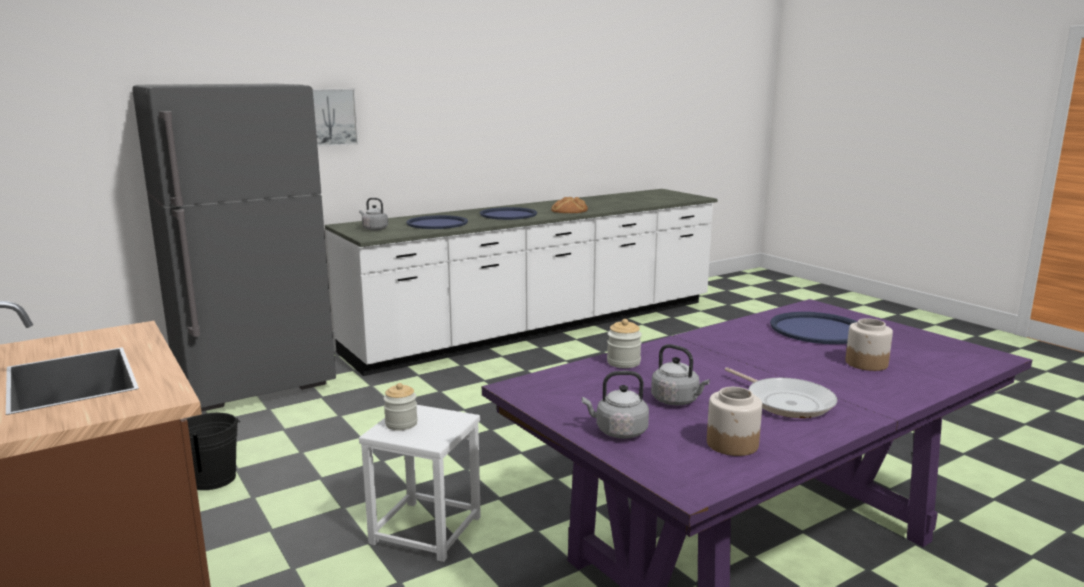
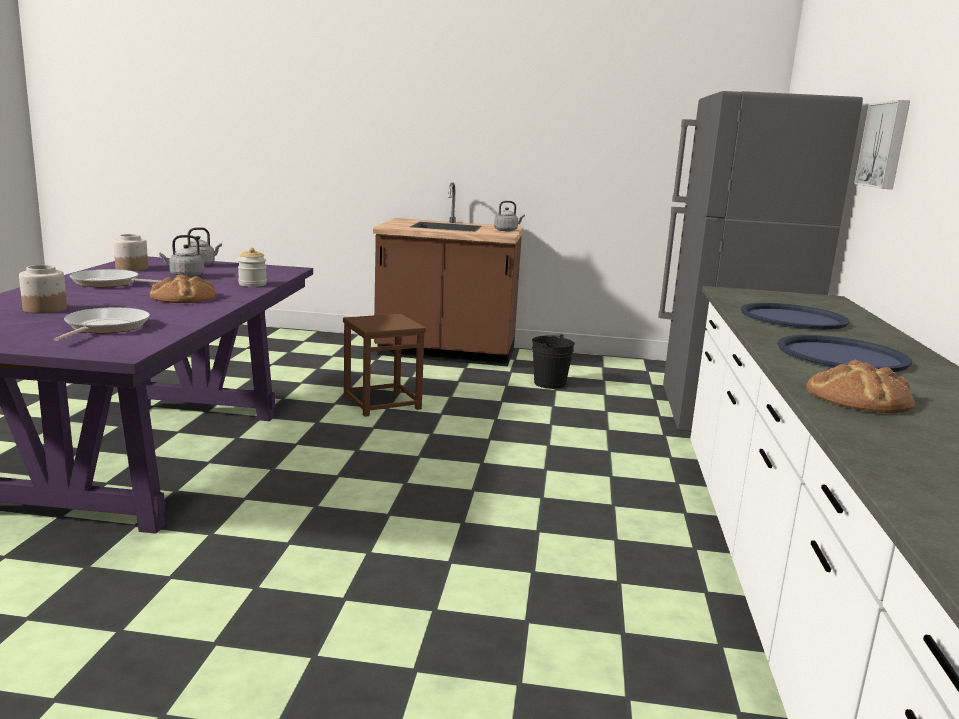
camera: 130 degrees right, 0 degrees up
(374, 229) = (782, 299): grey kettle -> grey kettle (507, 230)
(401, 424) = (395, 320): jar -> none
(425, 530) = (382, 403): white stool -> brown stool
(722, 355) = (183, 297): none -> bread
(817, 329) = (104, 327): blue tray -> frying pan

